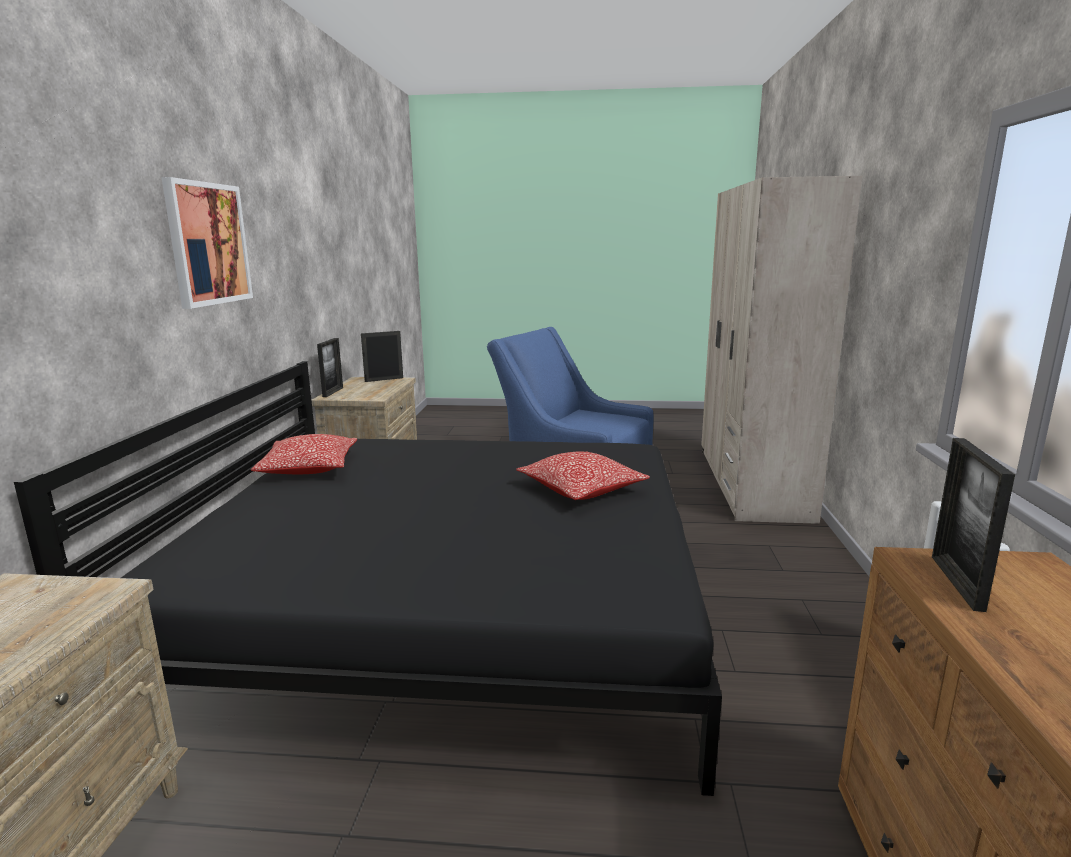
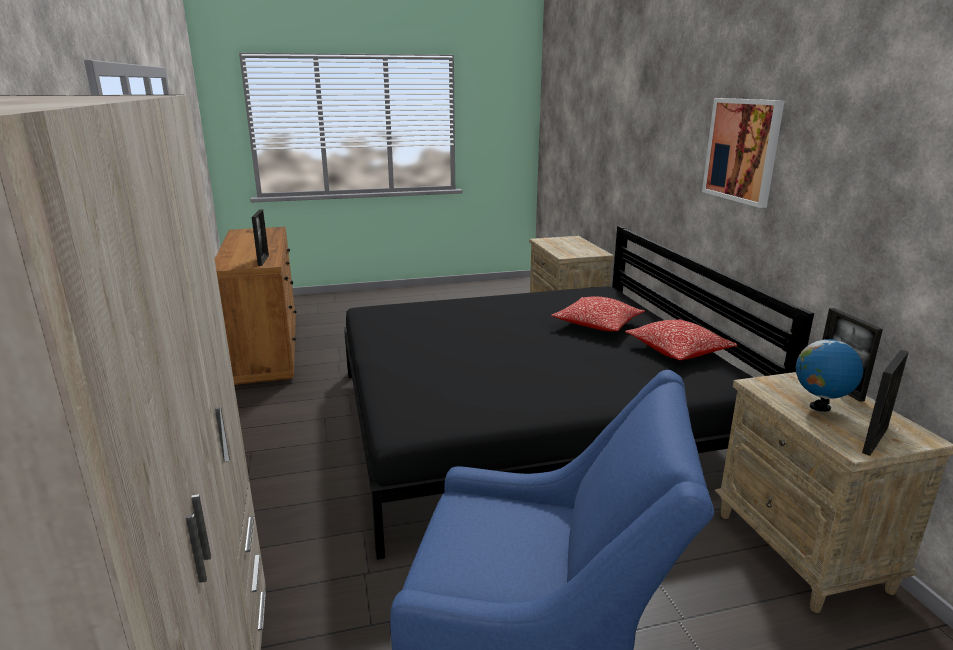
camera: 160 degrees right, 5 degrees up
(373, 388) = (819, 407): none -> globe
(581, 490) = (435, 364): pillow -> pillow (597, 325)

